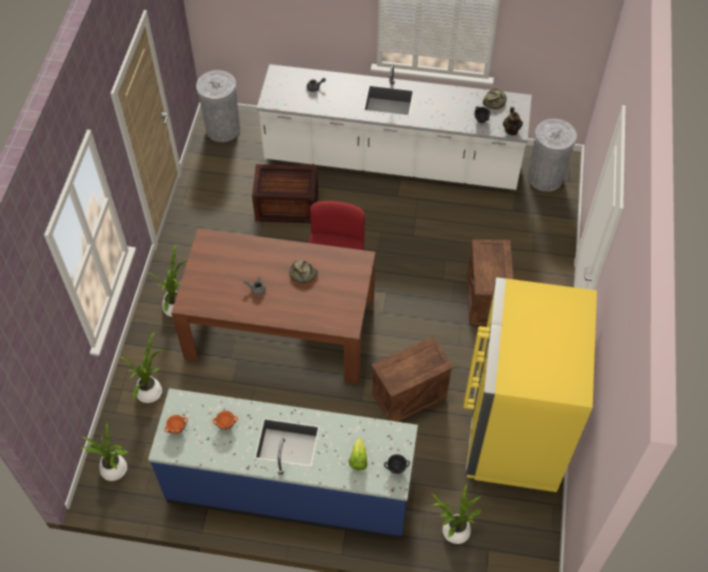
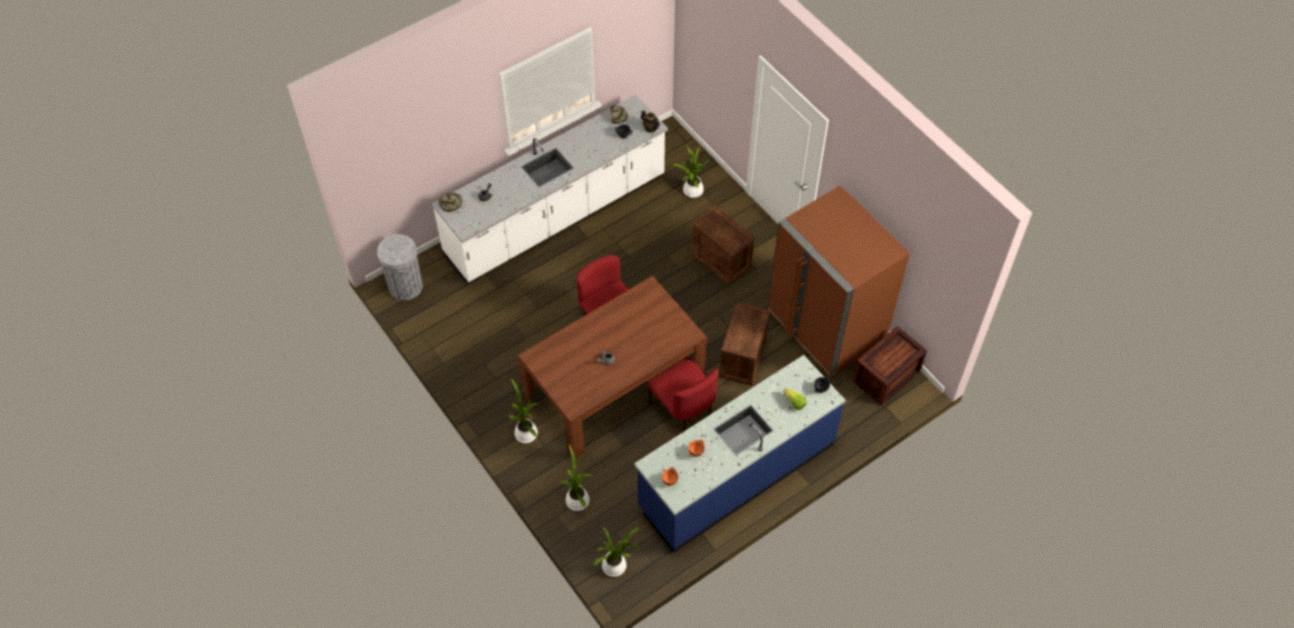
camera: 45 degrees left, 0 degrees up
(288, 206) = (521, 303): crate -> crate (887, 375)
(302, 274) = (624, 326): bread -> bread (451, 204)
(311, 393) = (682, 409): none -> red chair
(453, 531) = (856, 414): potted plant -> potted plant (691, 191)
(514, 431) = (825, 327): yellow fridge -> brown fridge
(545, 178) = (669, 150): grey trash can -> none

